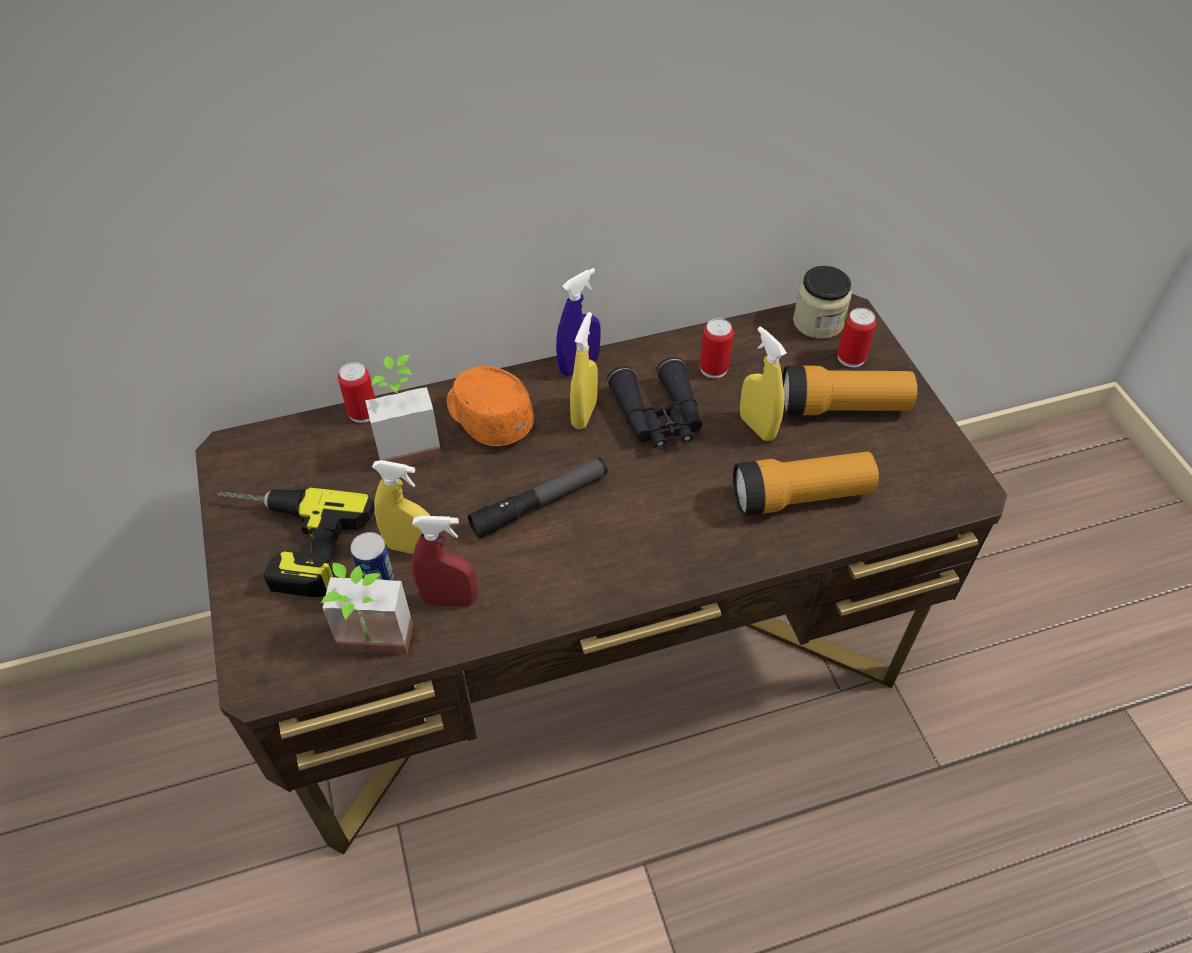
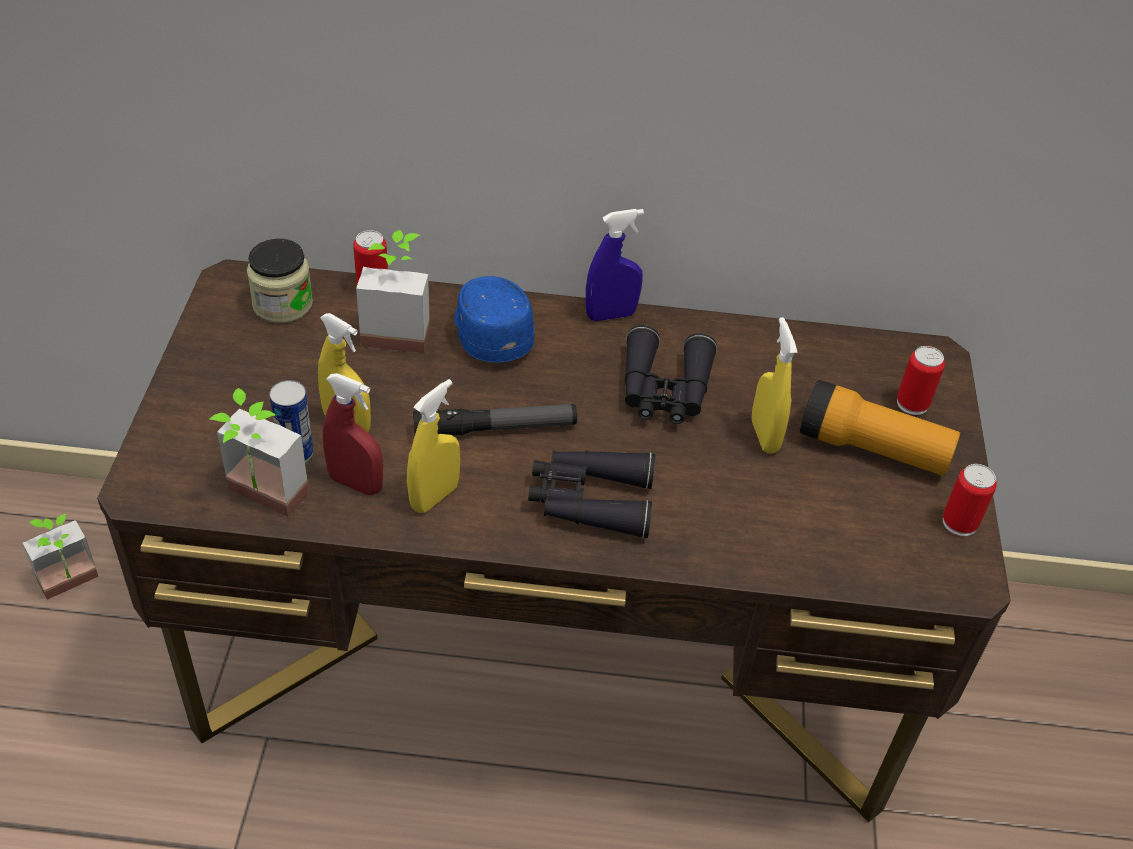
camera: 20 degrees right, 5 degrees down
(154, 765) = (72, 586): none -> potted plant
(284, 543) = (233, 378): power drill -> none
(487, 416) = (490, 331): orange cap -> blue cap
(584, 414) = (588, 362): yellow spray bottle -> yellow spray bottle (434, 497)
(652, 536) = (590, 500): none -> black binoculars
(713, 368) = (752, 364): can -> can (959, 523)
(800, 497) = (770, 519): flashlight -> none
(818, 322) = (896, 356): jar -> jar (282, 304)

